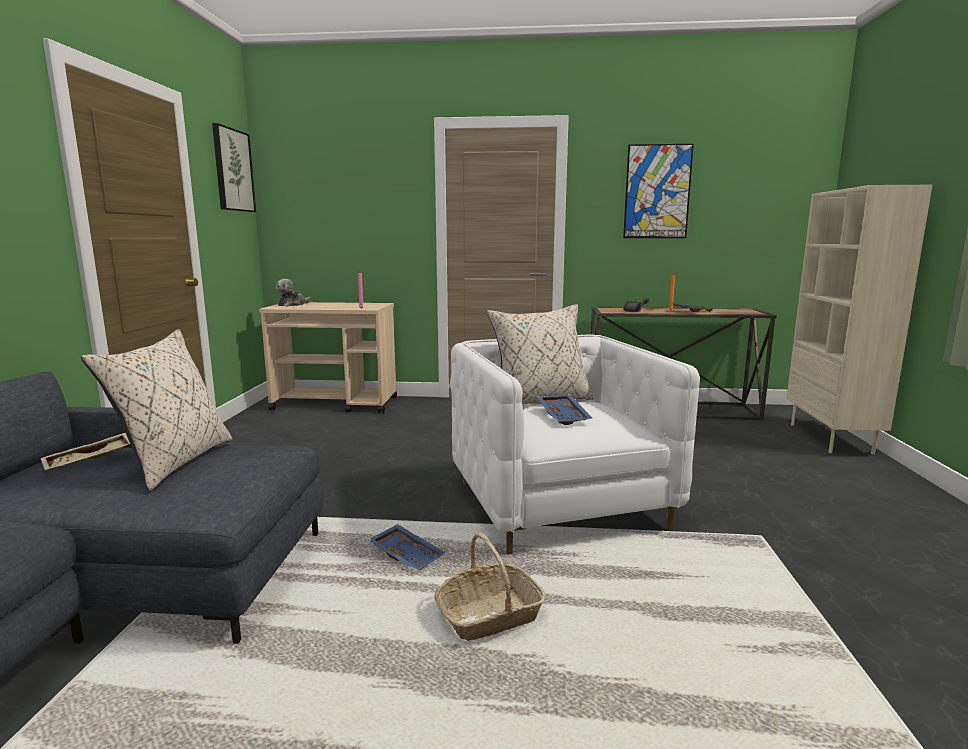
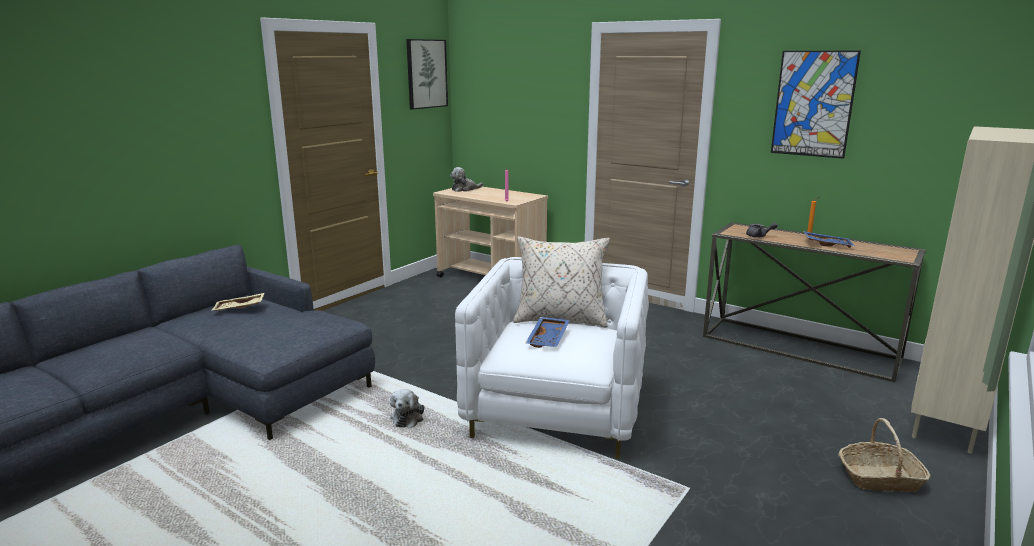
camera: 30 degrees right, 5 degrees up
(174, 462) = (277, 319): beige pillow -> none
(408, 555) = (408, 417): blue tray -> plush toy
(489, 616) = (411, 472): basket -> basket (880, 478)

